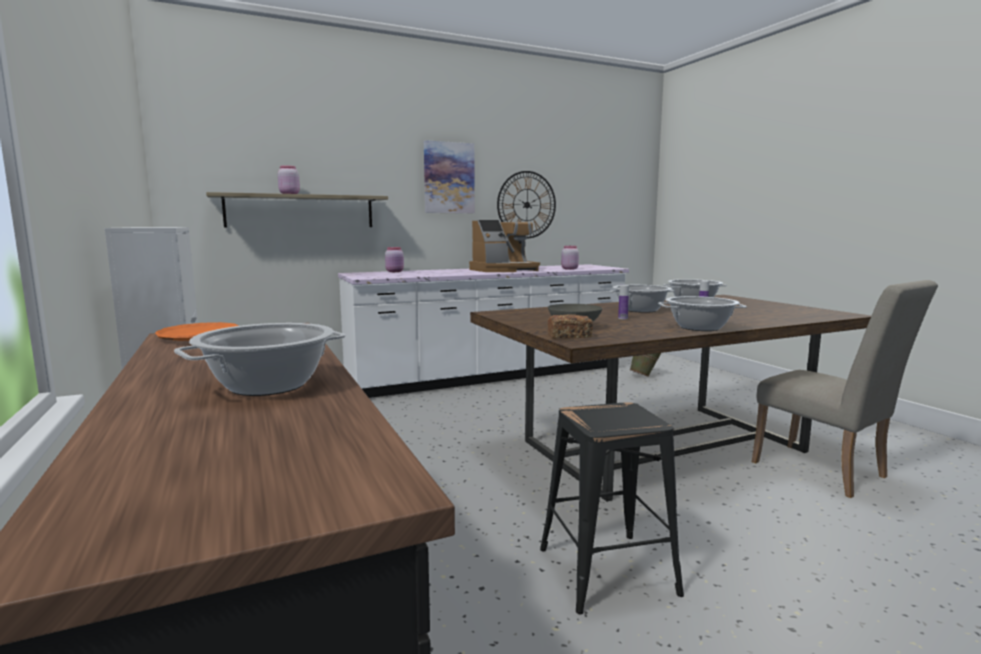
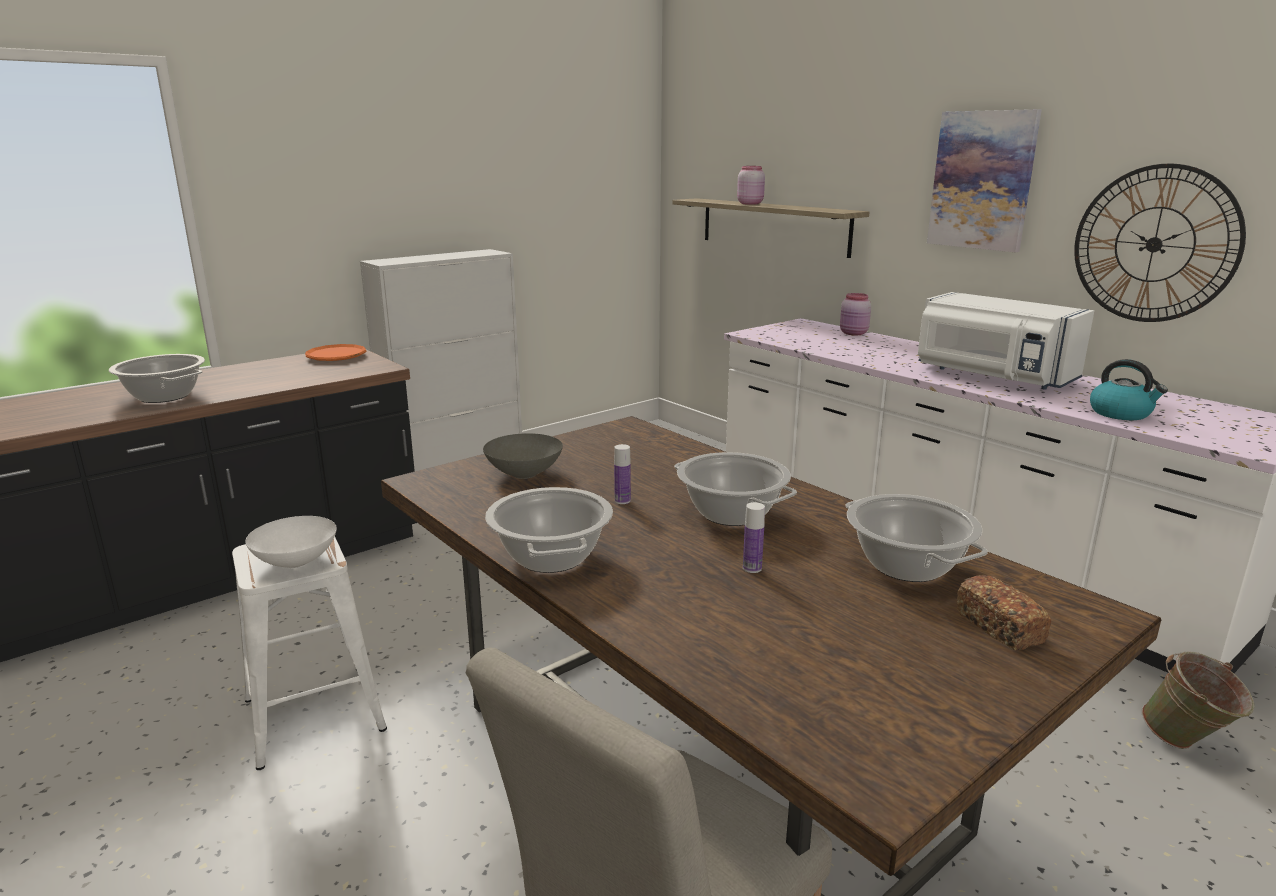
camera: 75 degrees right, 10 degrees up
(504, 270) = (991, 376): coffee machine -> white microwave
(569, 269) = (1121, 413): pink jar -> kettle
(569, 336) = (456, 474): bread -> bread (999, 628)
(607, 571) = (312, 714): black stool -> white stool
(624, 415) = (295, 561): none -> white bowl

